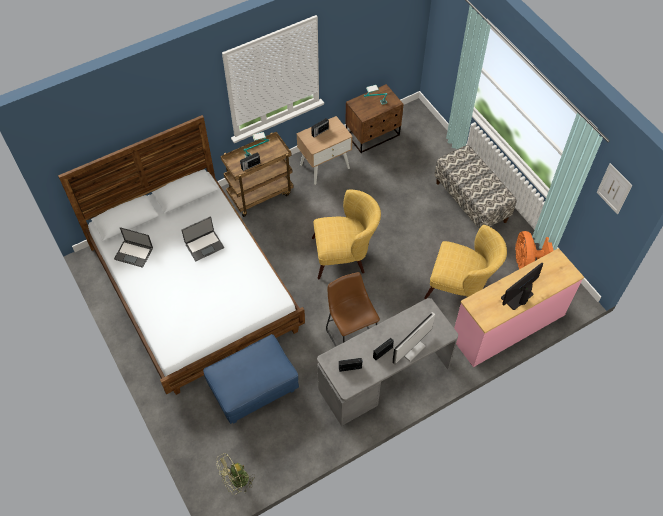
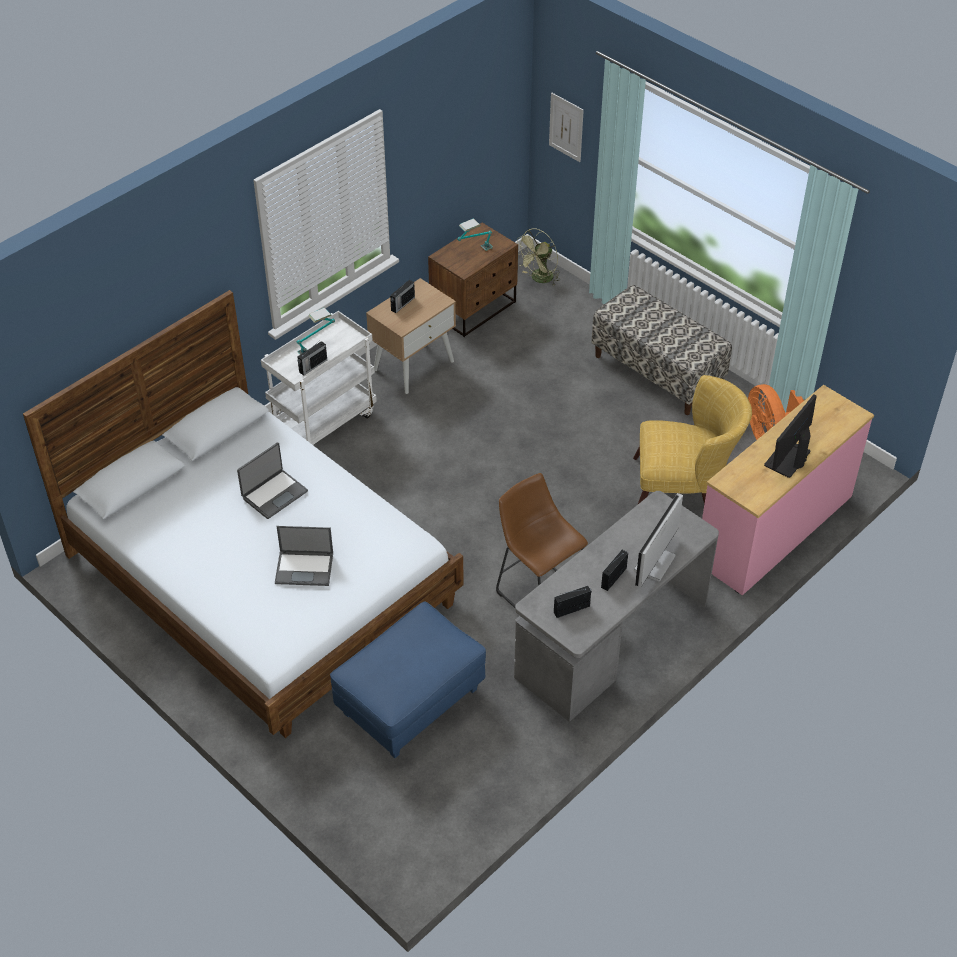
camera: 15 degrees left, 10 degrees down
(134, 253) = (162, 528): laptop -> laptop (305, 568)
(236, 481) = (428, 841): green fan -> green fan (539, 279)
(260, 194) = (324, 423): brown cart -> white cart
(345, 255) = (489, 482): yellow armchair -> none
(614, 188) = (887, 268): picture -> picture (566, 127)

